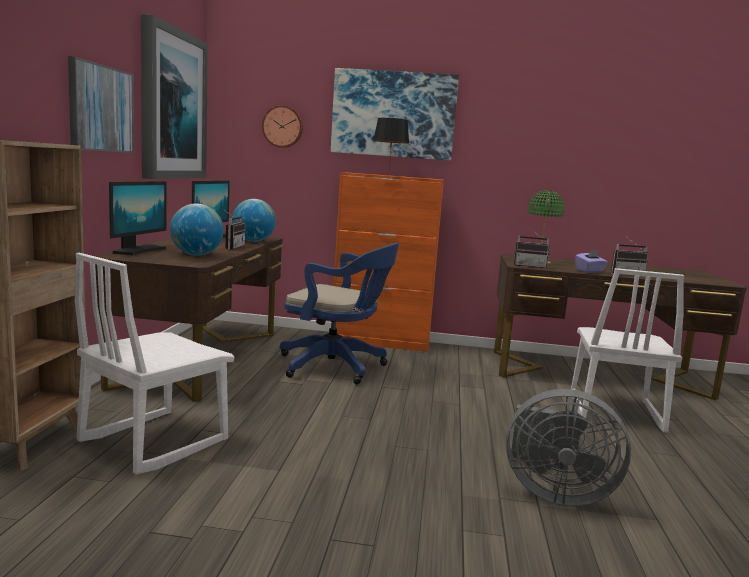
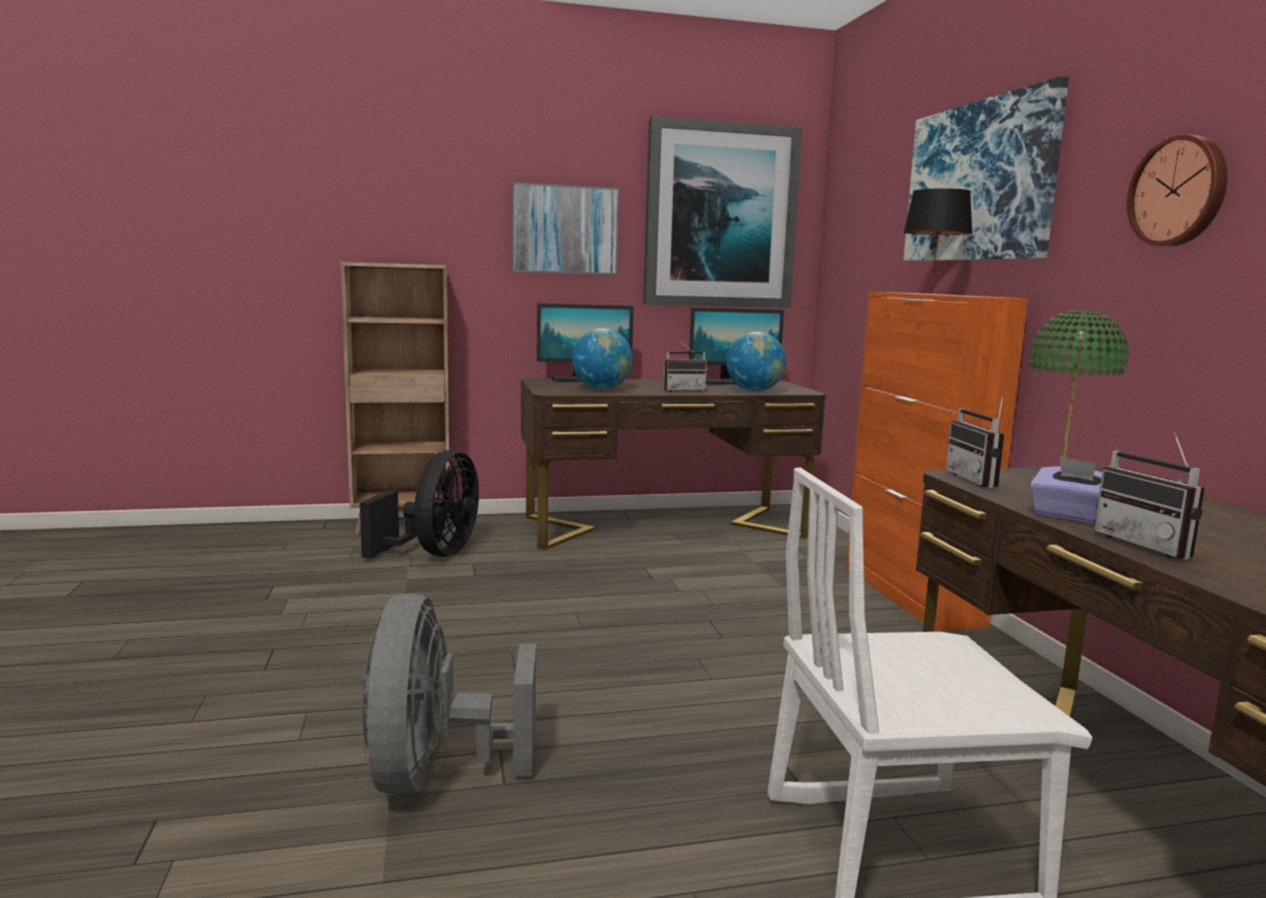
camera: 70 degrees right, 0 degrees up
(153, 441) = (434, 554): white chair -> black fan
(283, 126) = (872, 227): wall clock -> wall clock (1179, 191)
(337, 367) = (744, 586): blue office chair -> none

